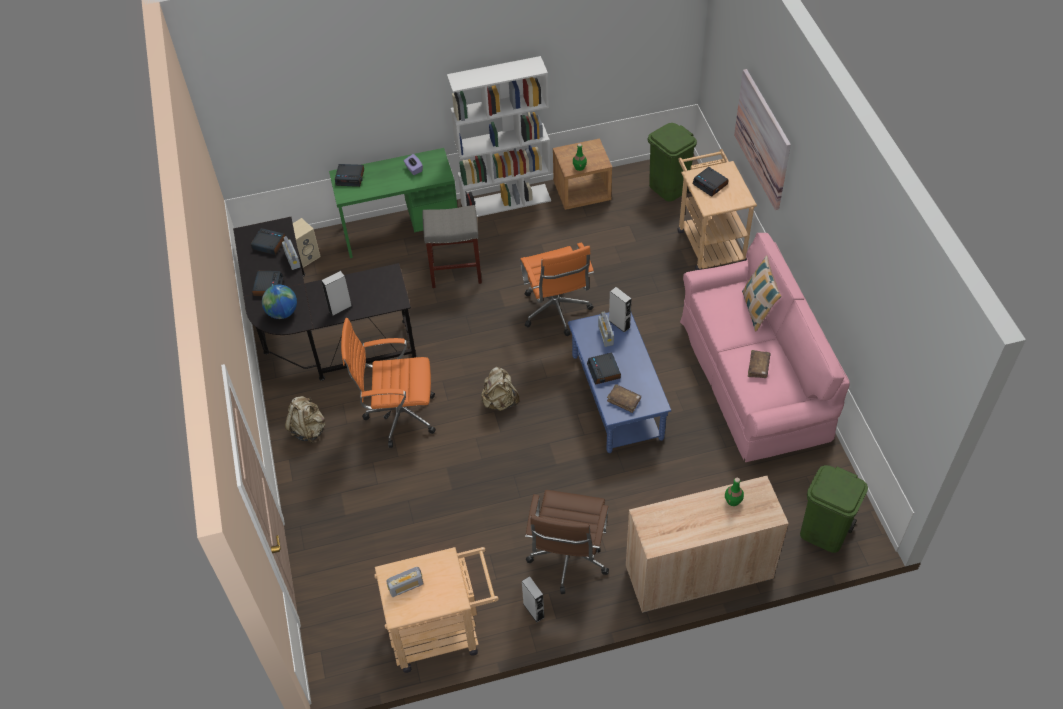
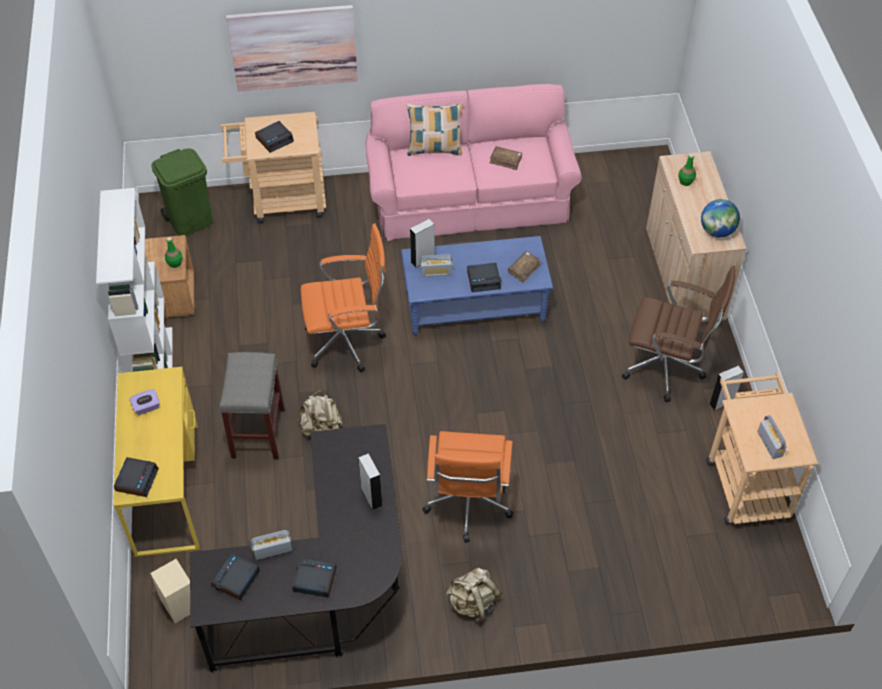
camera: 85 degrees left, 0 degrees up
(282, 313) = (365, 562): globe -> globe (717, 231)
(401, 230) = (167, 487): green desk -> yellow desk
(500, 401) = (463, 406): beige backpack -> beige backpack (322, 430)
(824, 532) = (647, 183): green trash can -> none

